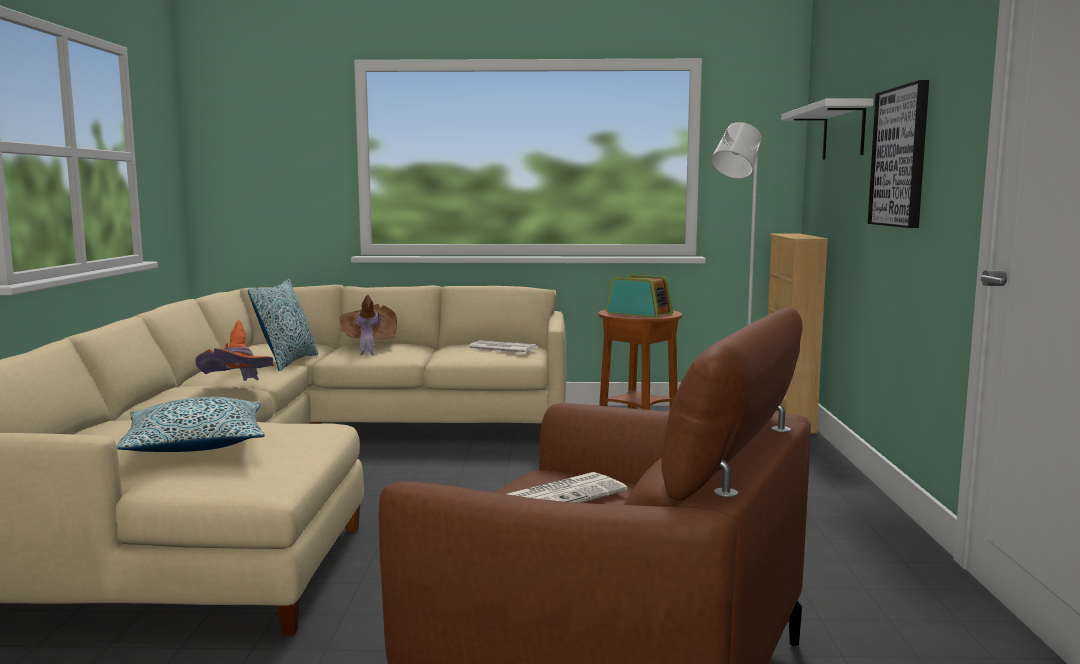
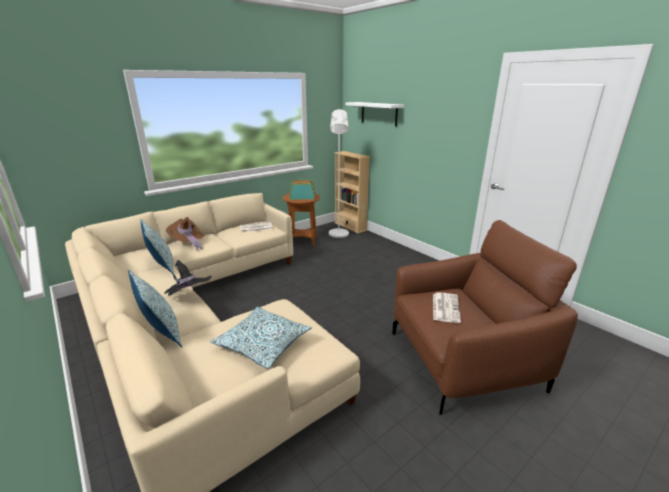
camera: 40 degrees left, 15 degrees up
(137, 408) = (161, 333): none -> pillow
(240, 391) = (189, 298): orange hat -> black hat
(900, 157) = (426, 132): picture -> none

